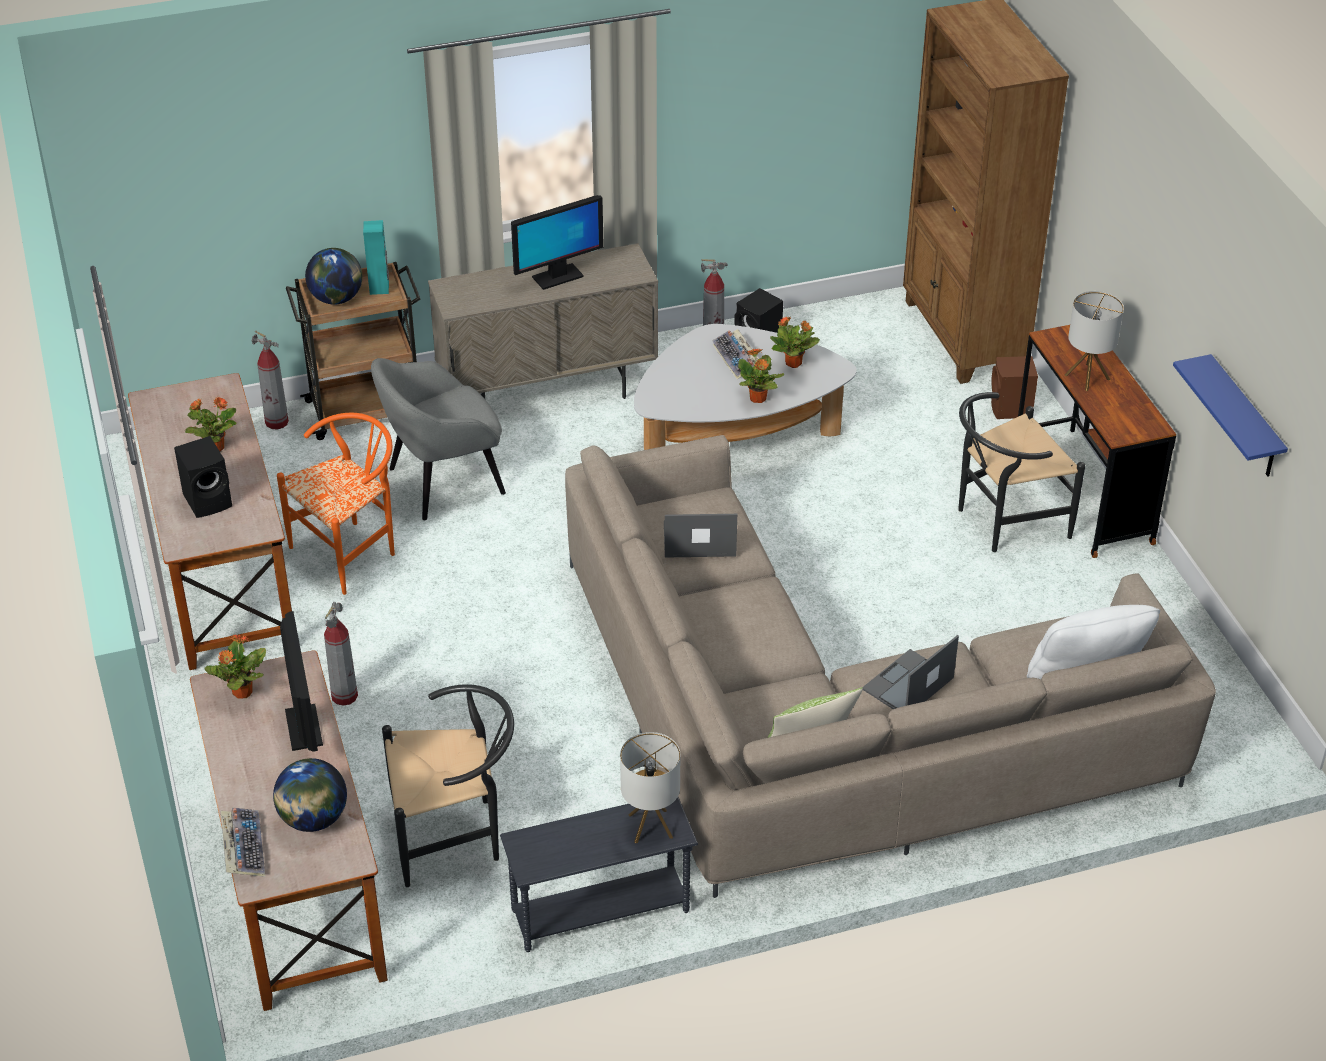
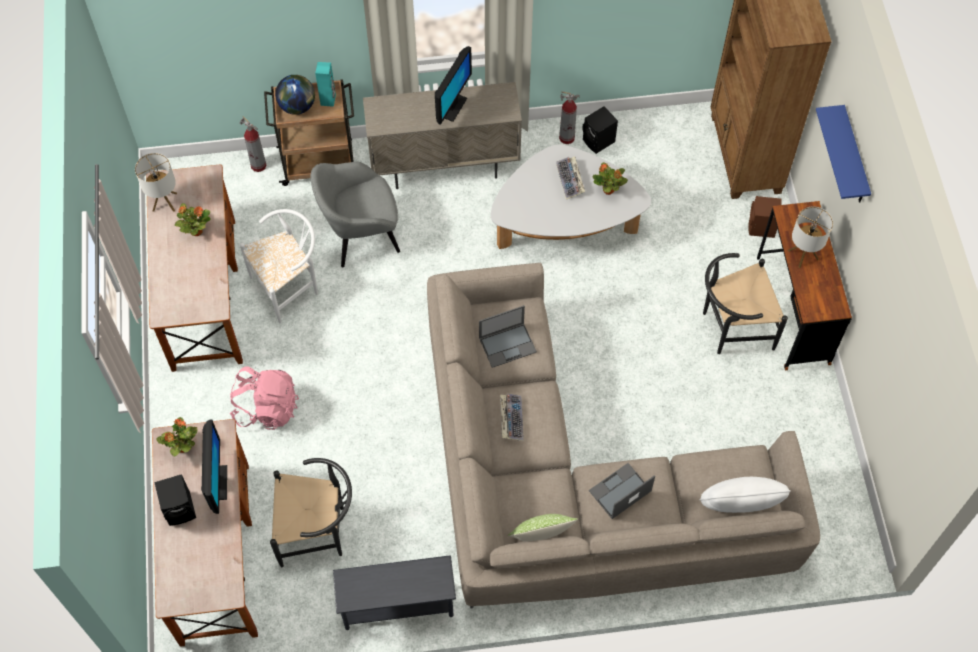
camera: 10 degrees right, 20 degrees up
(209, 500) = (186, 278): black speaker -> black speaker (181, 508)
(243, 847) = (165, 573): keyboard -> keyboard (511, 418)
(313, 819) = (211, 558): globe -> none
(344, 695) = (266, 408): fire extinguisher -> pink backpack
(351, 551) = (290, 287): orange chair -> white chair
(557, 277) = (452, 107): monitor -> monitor turned 45 degrees counterclockwise
(651, 826) = (428, 580): table lamp -> table lamp (165, 202)
(698, 539) = (508, 344): laptop -> laptop turned 150 degrees clockwise
(758, 399) = (576, 219): potted plant -> none
(1244, 419) = (888, 348): blue shelf -> blue shelf (854, 158)

